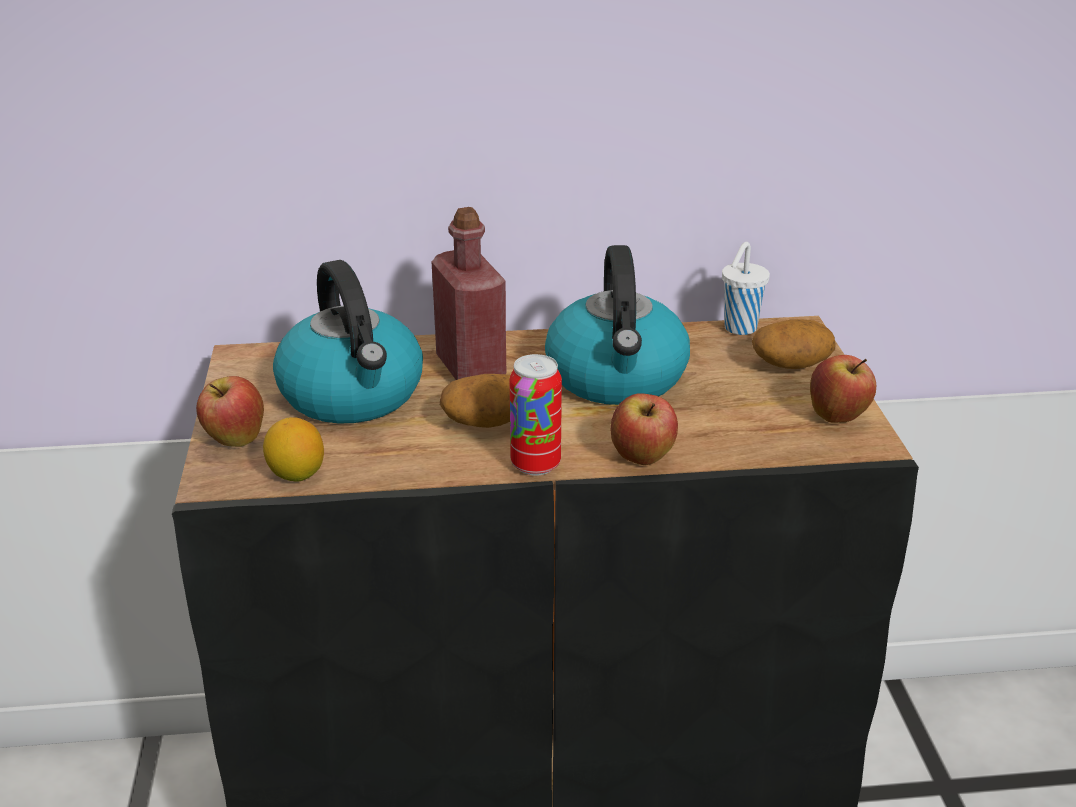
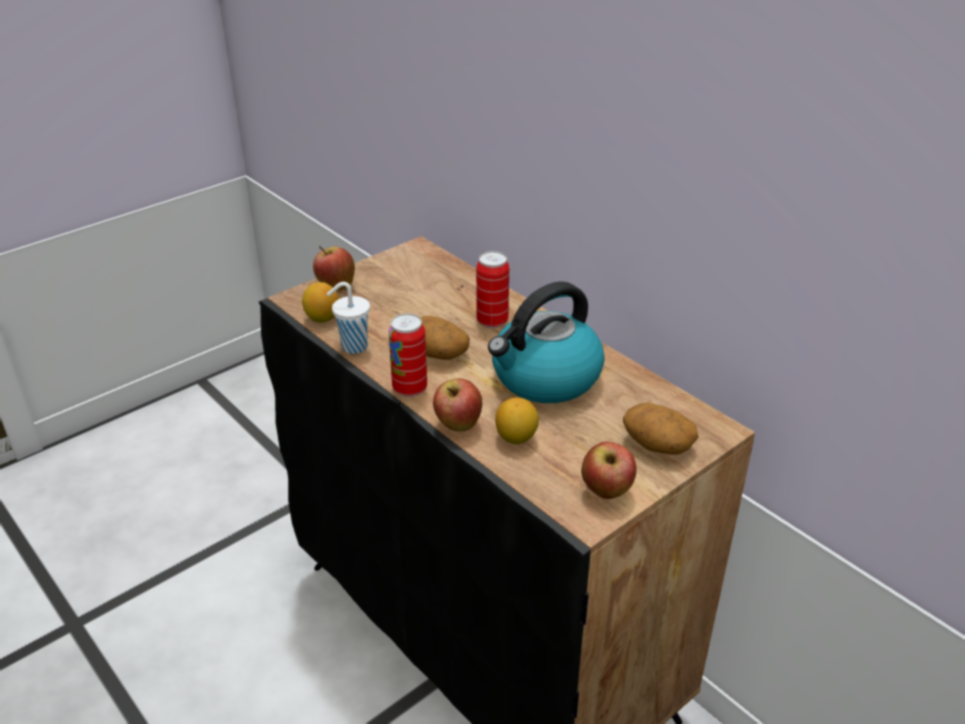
camera: 55 degrees right, 5 degrees up
(353, 395) = (417, 298): kettle -> none
(471, 368) = (492, 321): red bottle -> can
(702, 432) = (516, 438): none -> lemon
(739, 329) = (679, 402): white cup -> white cup (352, 347)

